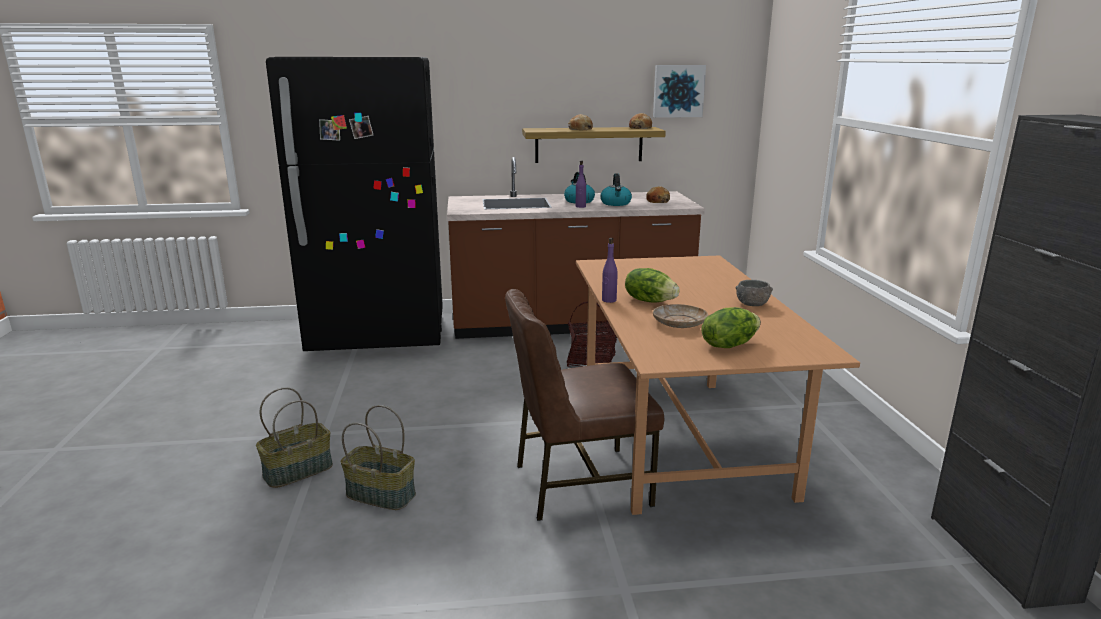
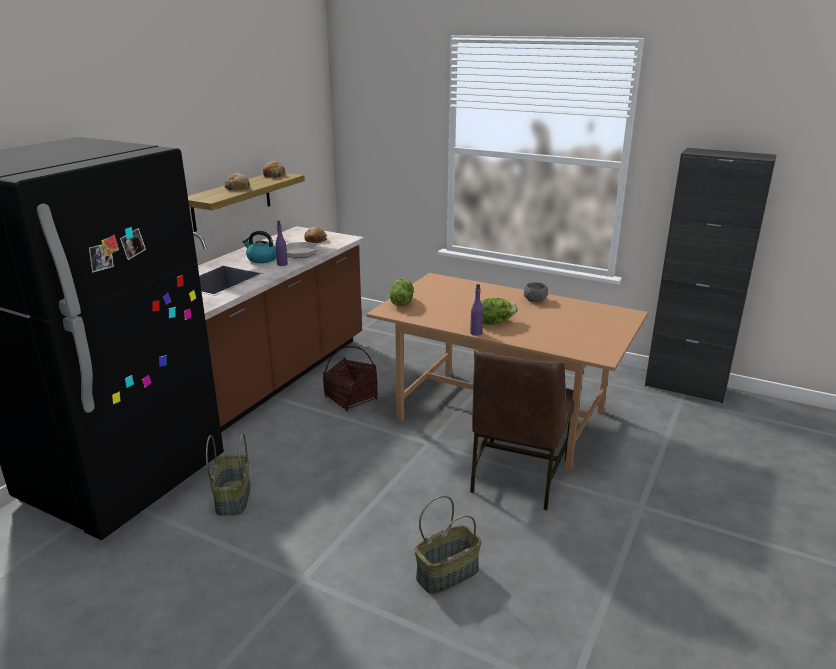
camera: 55 degrees left, 5 degrees up
(298, 470) = (358, 614): basket -> basket (232, 498)
(616, 203) = (296, 252): kettle -> frying pan
(678, 91) = (284, 134): picture -> none
(679, 323) = (544, 329): beige plate -> none
(729, 344) = (594, 330): lettuce -> lettuce (401, 302)

